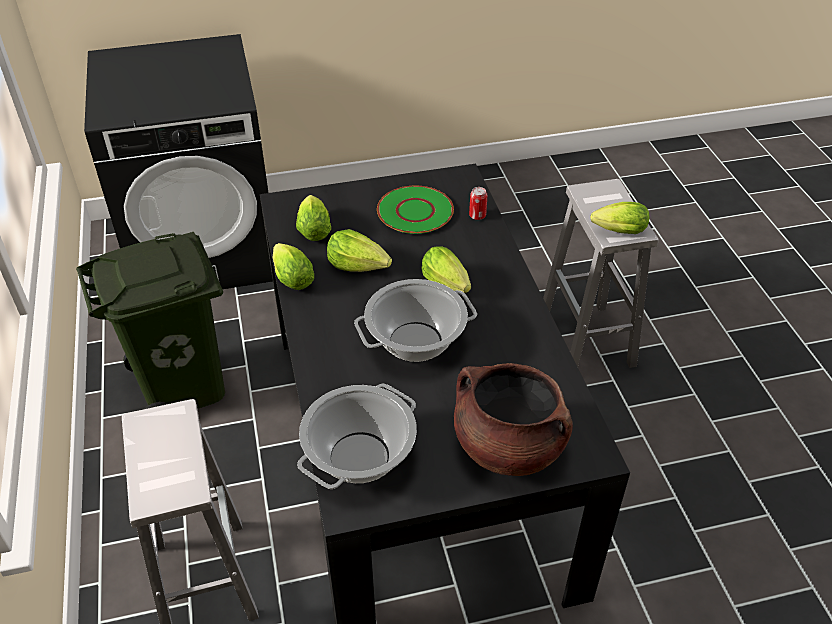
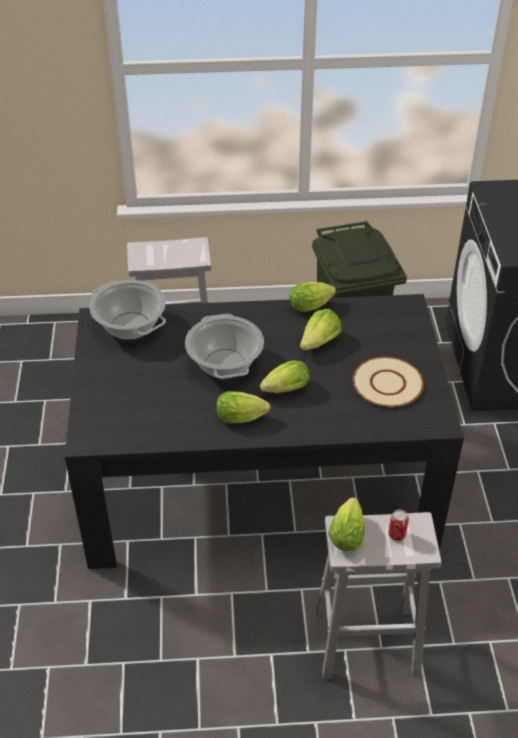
camera: 100 degrees right, 0 degrees up
(314, 229) = (371, 321): lettuce -> lettuce (243, 417)
(415, 211) = (387, 384): green plate -> beige plate
(477, 215) = (376, 424): can -> can (397, 534)
(508, 446) = (111, 396): brown cooking pot -> none

